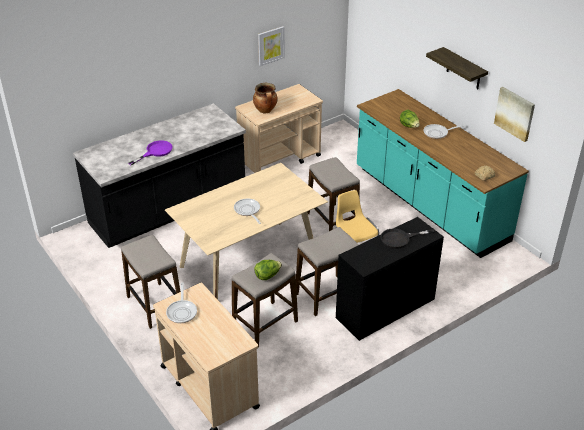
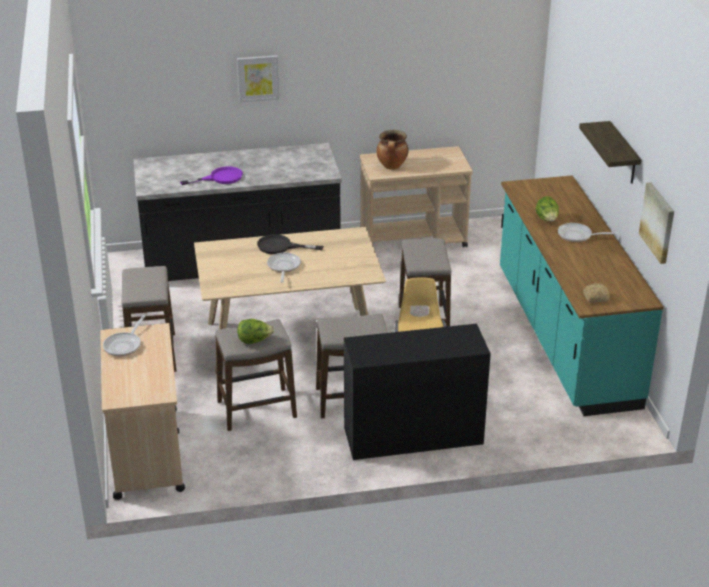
camera: 25 degrees right, 5 degrees down
(270, 45) = (419, 86): picture -> picture (258, 78)
(400, 239) = (433, 341): black frying pan -> black frying pan (281, 246)

